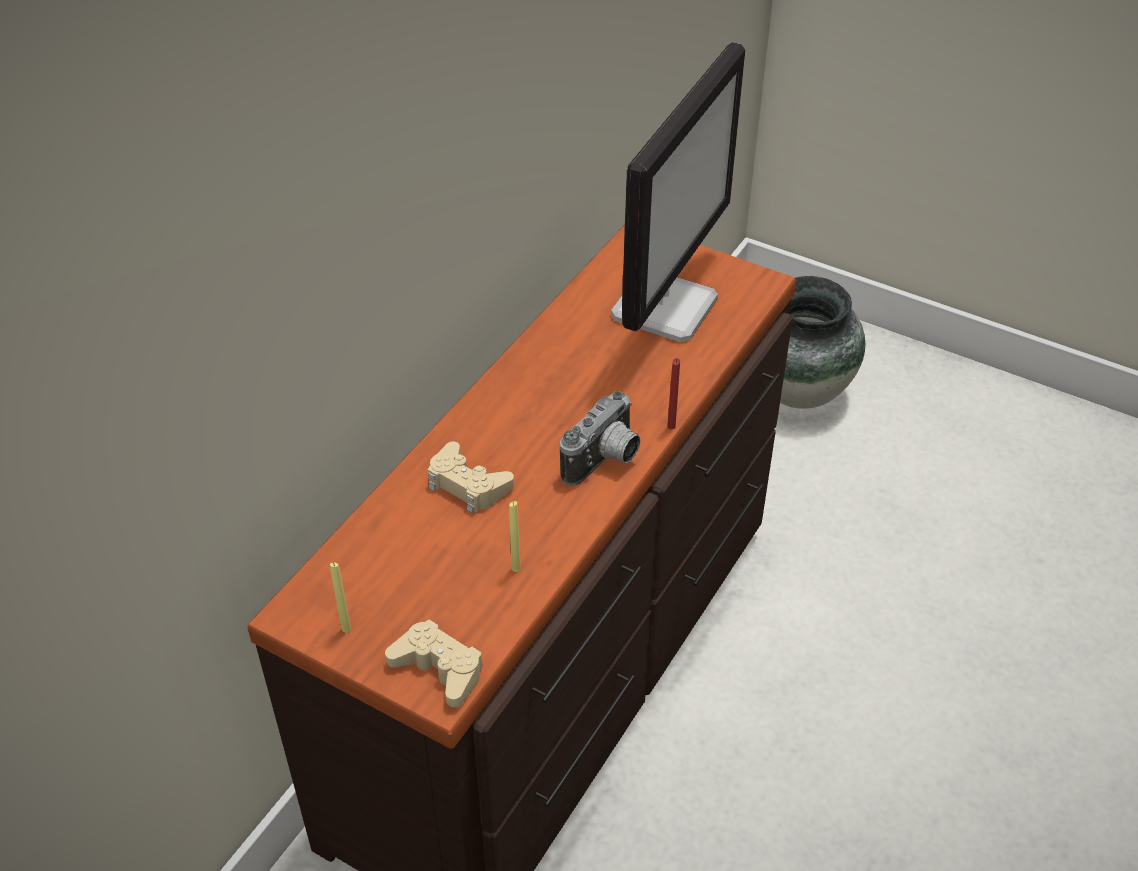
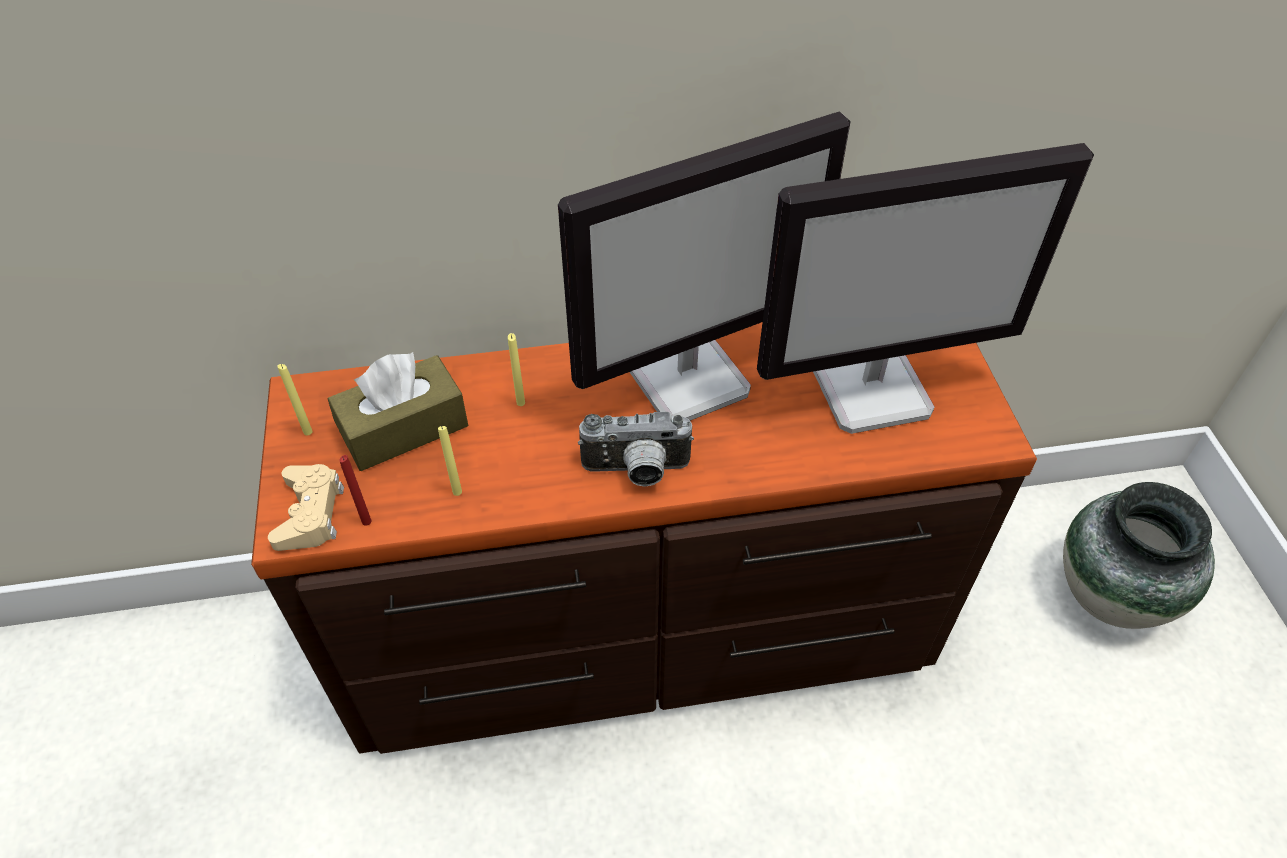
camera: 50 degrees right, 5 degrees up
(413, 566) = (404, 428): none -> brown tissue box
(467, 485) = (520, 403): beige game controller -> yellow candle
(551, 383) = (690, 378): none -> monitor
(671, 426) = (727, 490): red candle -> red candle (366, 521)

